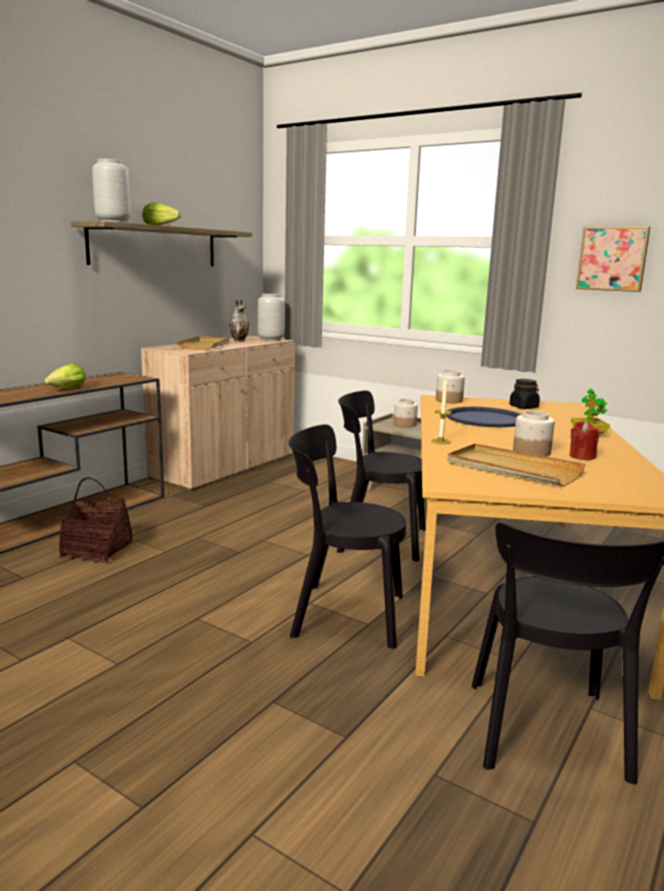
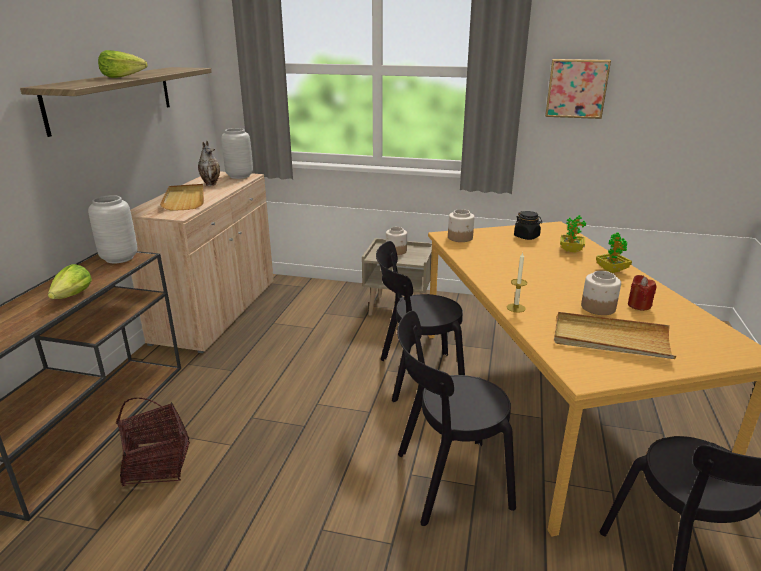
camera: 20 degrees left, 10 degrees up
(112, 222) = (74, 84): grey vase -> grey vase (118, 258)
(485, 418) = (515, 261): blue tray -> none
(561, 419) = (571, 250): none -> potted plant

